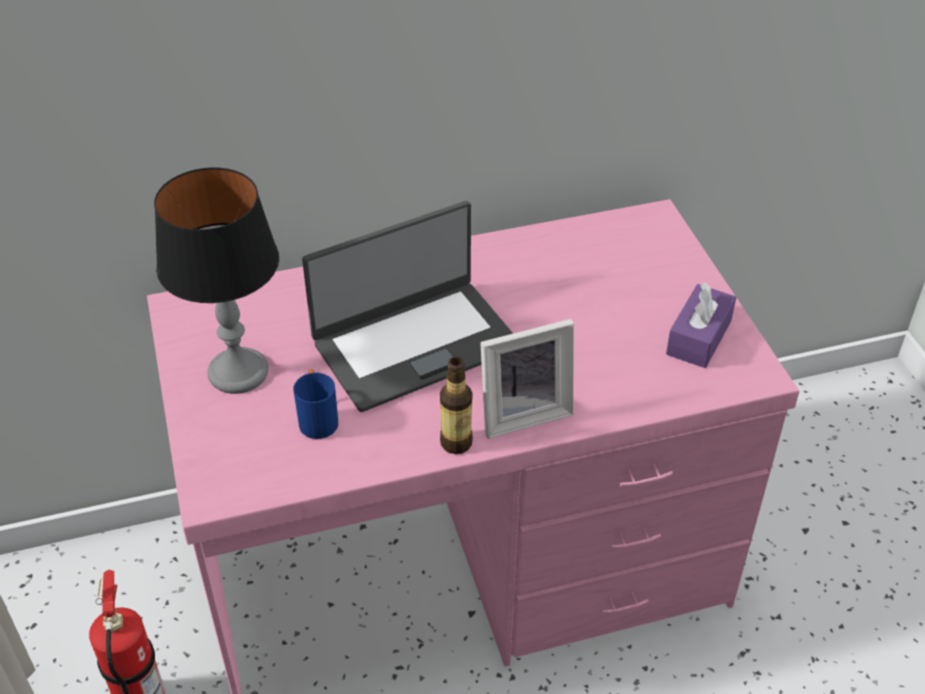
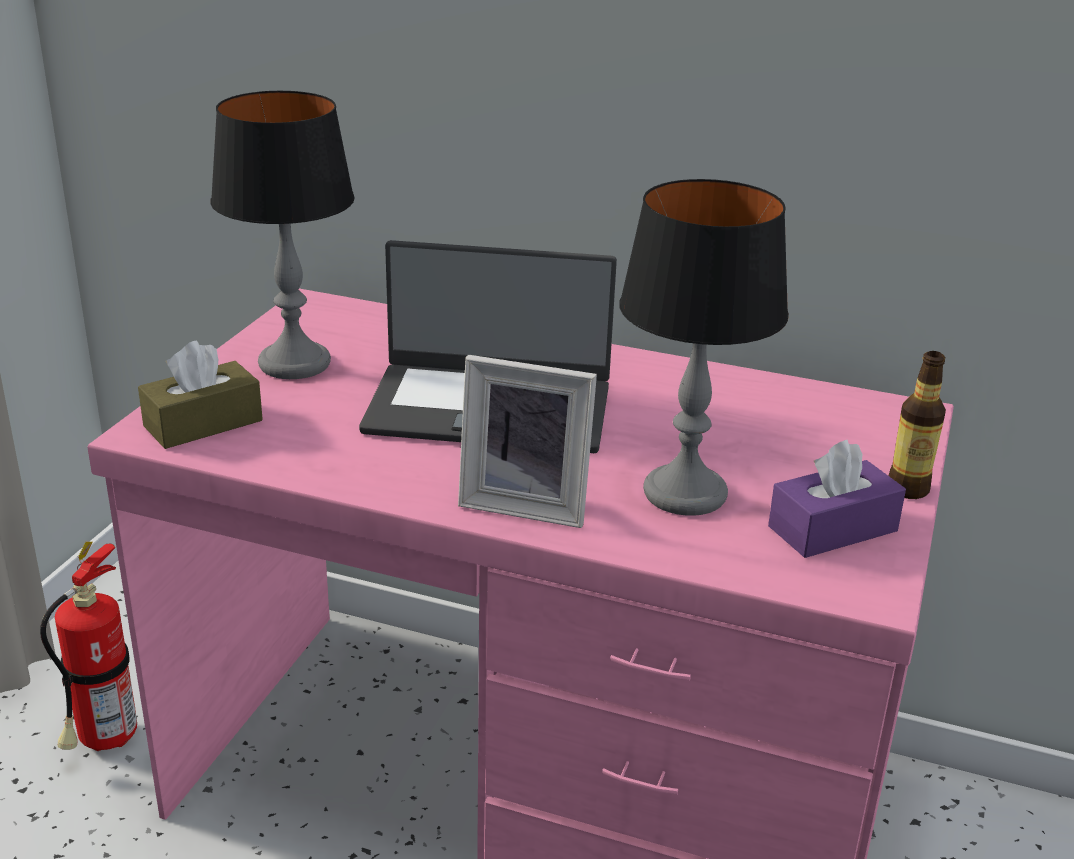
camera: 35 degrees right, 15 degrees down
(242, 462) = (203, 423): none -> brown tissue box
(317, 419) = (315, 422): blue mug -> none
(456, 443) = (421, 496): bottle -> bottle (908, 489)
(599, 354) = (684, 493): none -> table lamp

